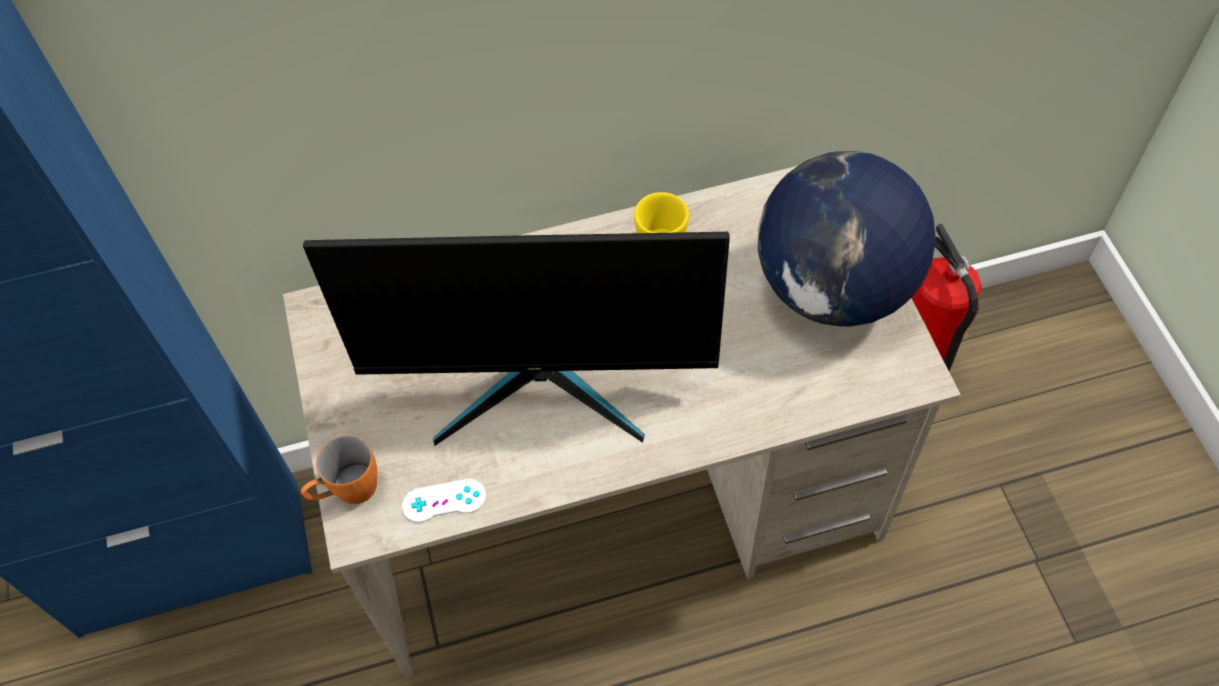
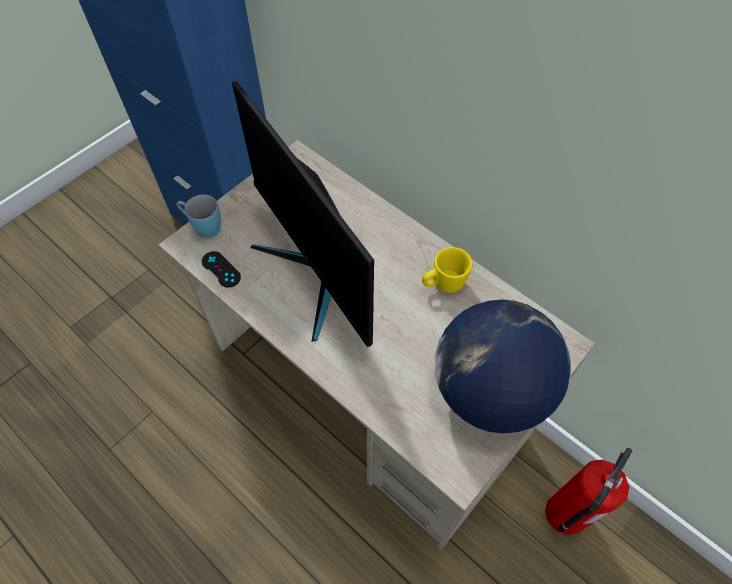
camera: 55 degrees right, 0 degrees up
(347, 492) = (203, 227): orange mug -> blue mug
(444, 501) = (221, 269): white game controller -> black game controller

